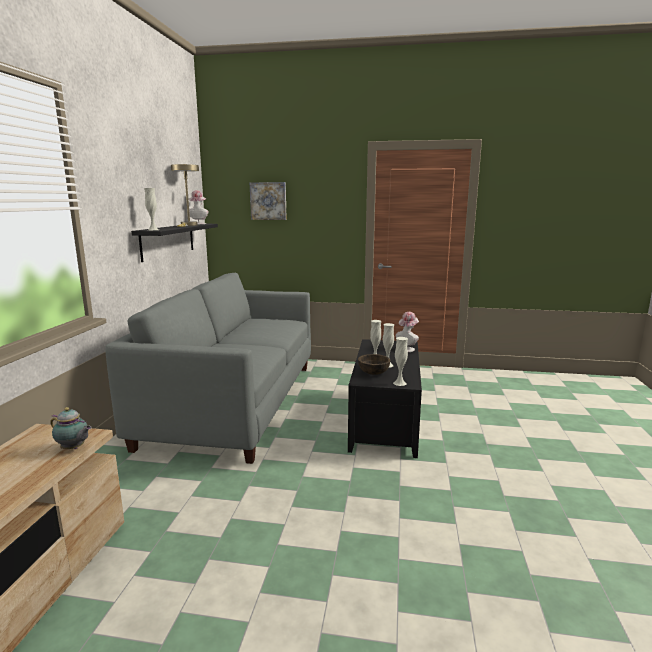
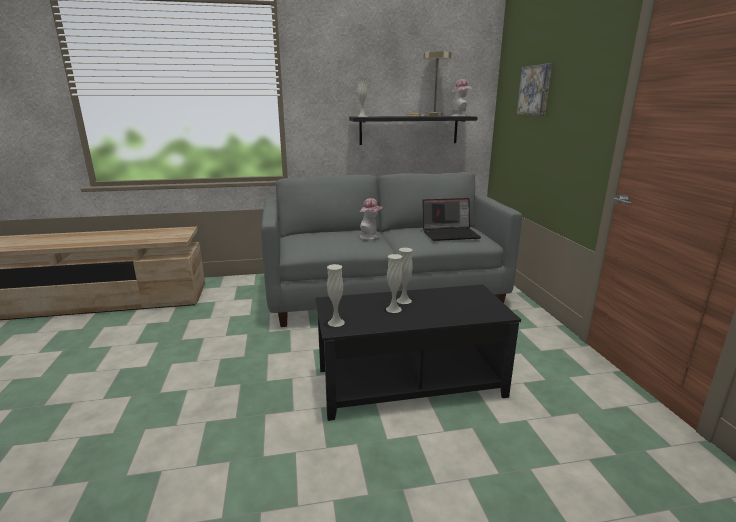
camera: 70 degrees right, 5 degrees up
(74, 448) = (161, 240): teapot -> none
(271, 324) = (450, 234): none -> laptop
(373, 373) = (359, 304): brown bowl -> none
(407, 348) = (475, 314): hat -> hat (370, 237)

